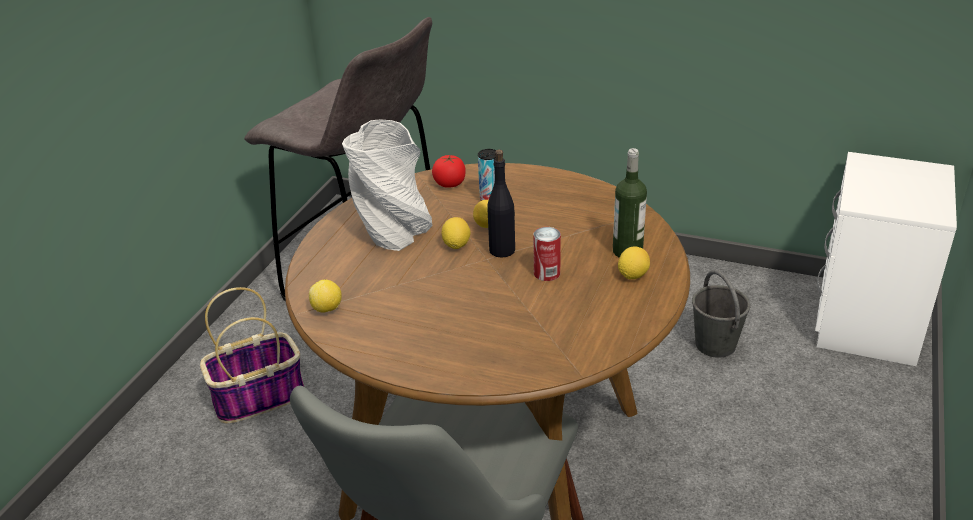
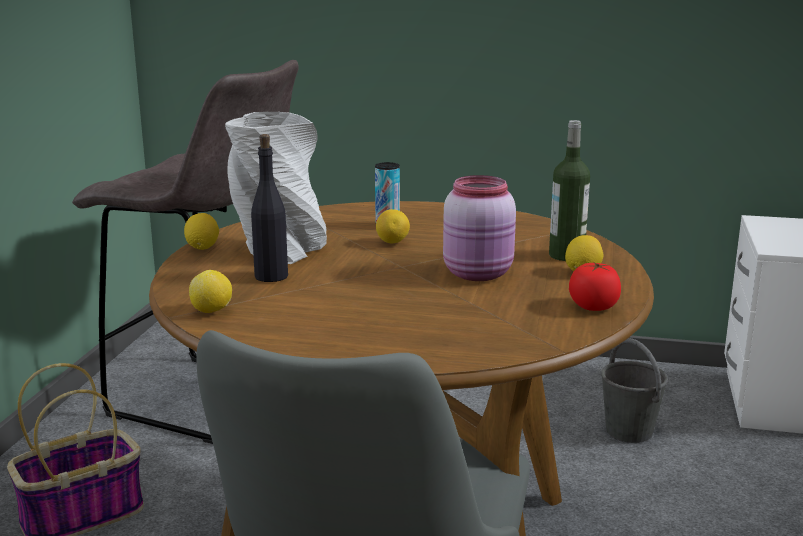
camera: 10 degrees left, 15 degrees down
(450, 183) = (335, 215): tomato -> tomato (593, 307)
(456, 245) = (360, 257): lemon -> lemon (202, 248)
(502, 250) = (418, 259): black bottle -> black bottle (271, 276)
(547, 273) = (479, 274): can -> pink jar

